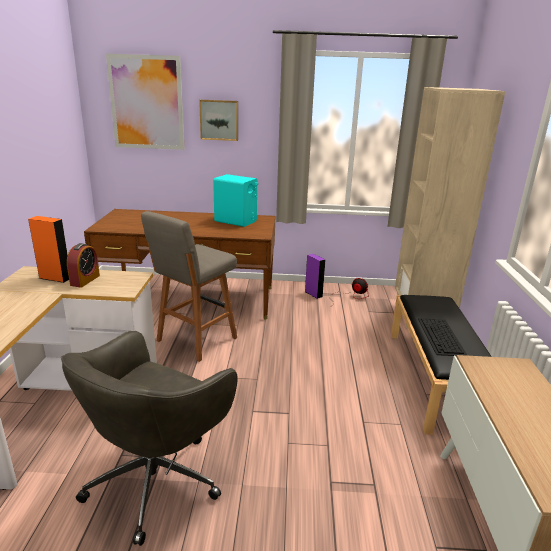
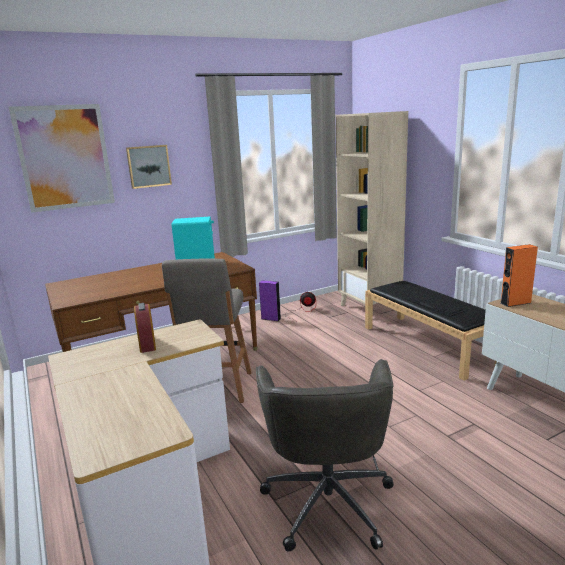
camera: 30 degrees left, 5 degrees down
(55, 278) = (110, 352): orange speaker -> orange speaker (515, 303)

